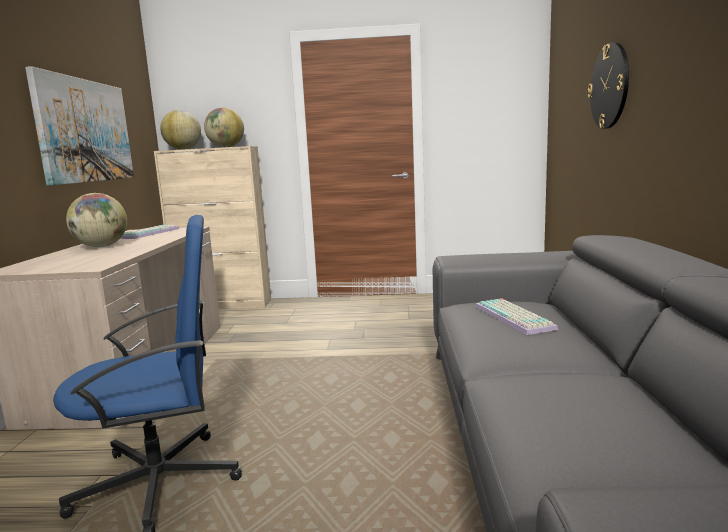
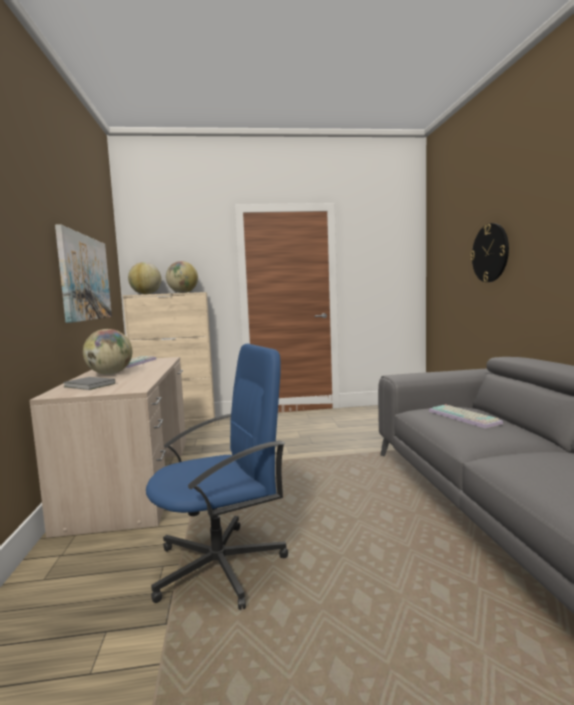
camera: 10 degrees left, 5 degrees down
(57, 260) = (89, 385): none -> grey book

